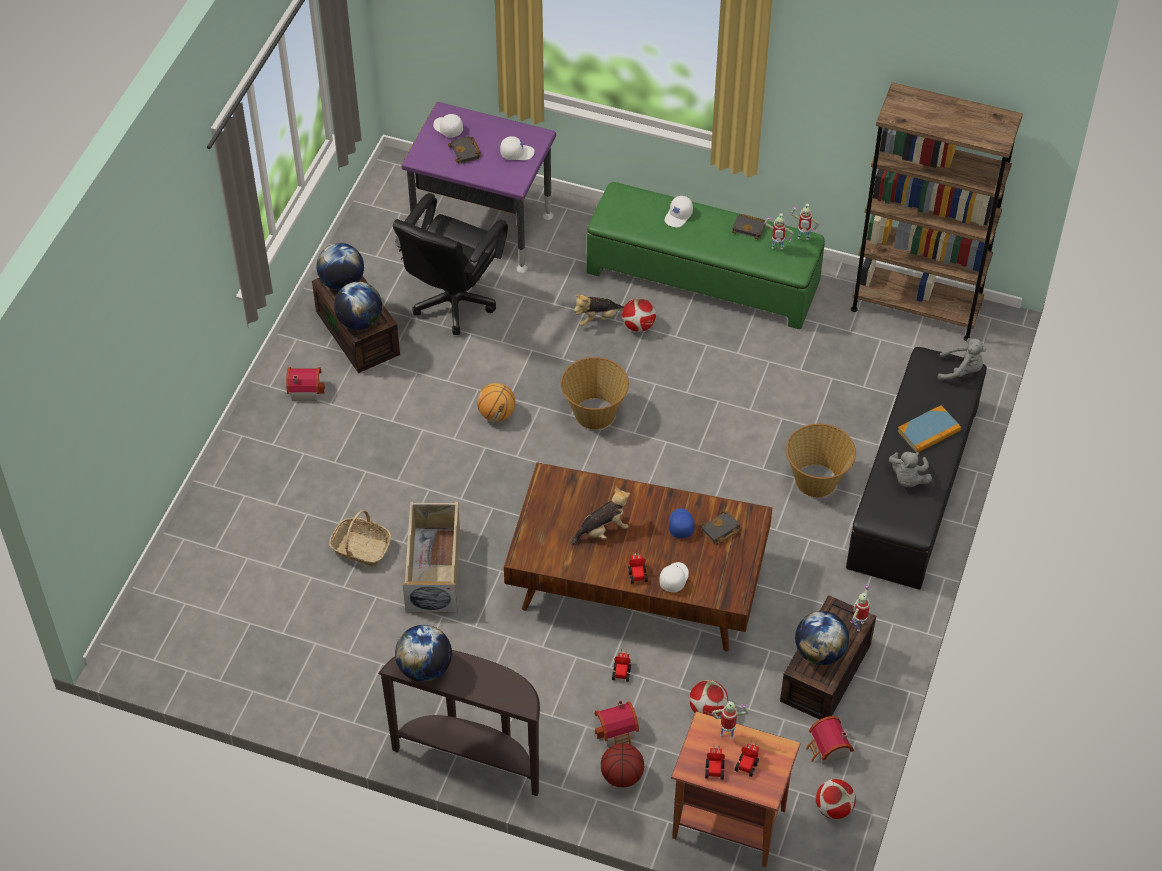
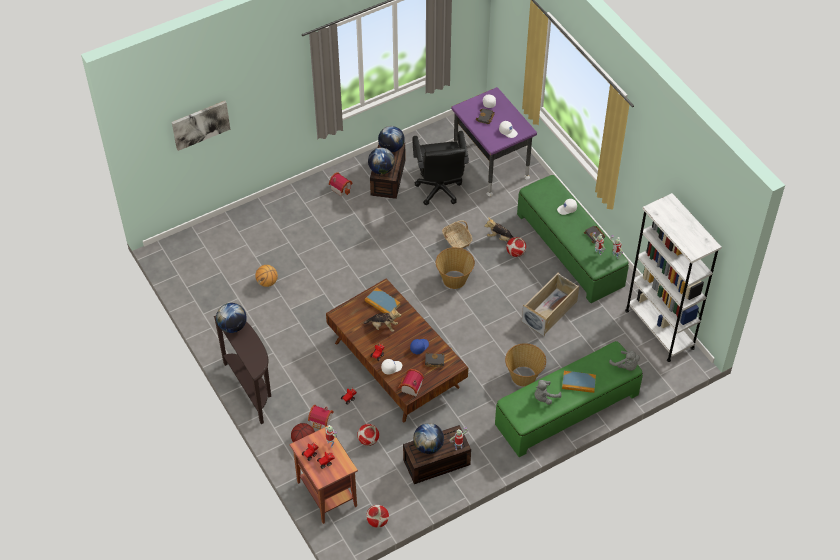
camera: 40 degrees right, 0 degrees up
(115, 392) = (200, 124): none -> picture
(361, 548) = (295, 271): basket -> basket (456, 240)
(433, 569) = (316, 300): beige storage box -> beige storage box (550, 311)
(452, 308) = (440, 192): black office chair -> black office chair turned 75 degrees counterclockwise
(497, 414) = (411, 251): basketball -> basketball (267, 282)
(568, 499) = (382, 303): none -> book
(828, 750) = (401, 495): toy house -> toy house (410, 387)
(914, 487) = (566, 410): black bench -> green bench
(916, 307) = (659, 329): brown bookcase -> white bookcase

